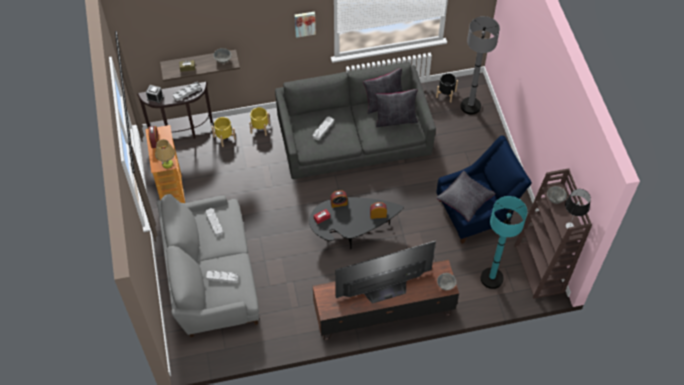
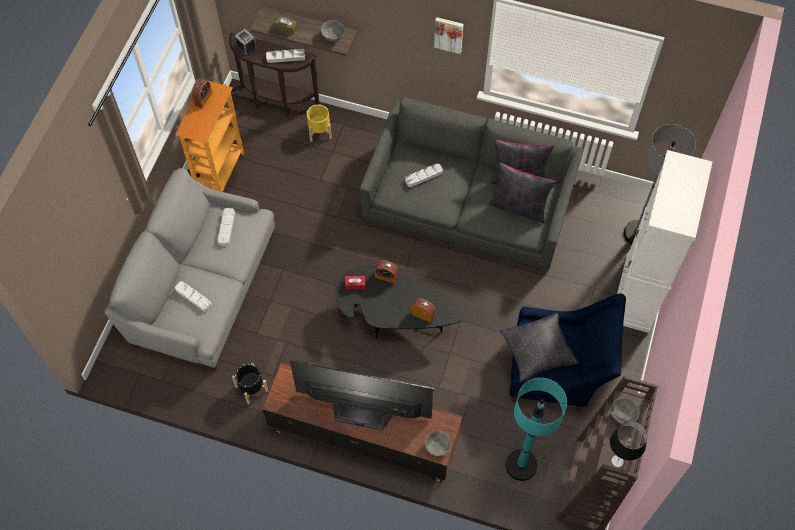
camera: 30 degrees right, 5 degrees up
(167, 163) = (199, 132): table lamp -> none
(260, 128) = (367, 139): yellow planter -> none
(446, 94) = (616, 203): black planter -> black planter (251, 388)
(493, 142) = (637, 293): none -> white cabinet

